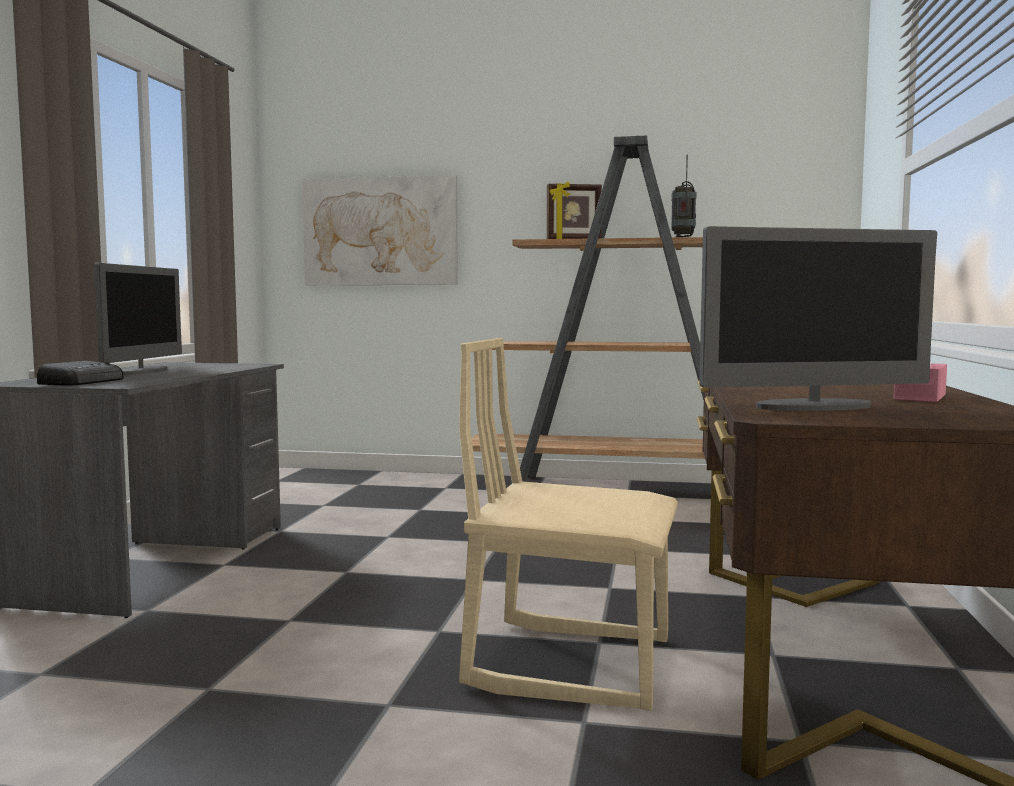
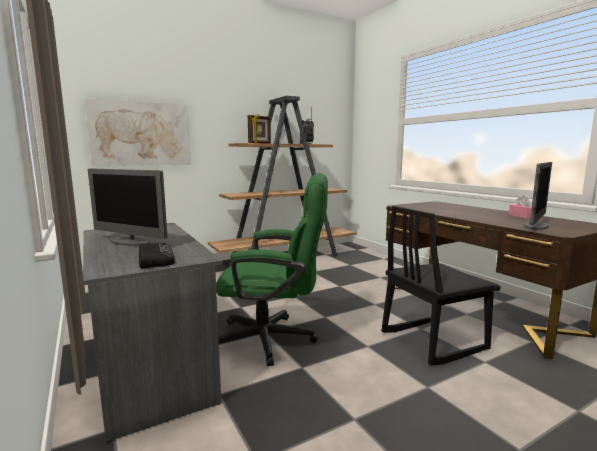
camera: 40 degrees left, 5 degrees up
(143, 371) = (130, 242): monitor -> monitor turned 150 degrees clockwise
(334, 582) = (274, 339): none -> green office chair
(571, 662) = (432, 340): beige chair -> black chair

